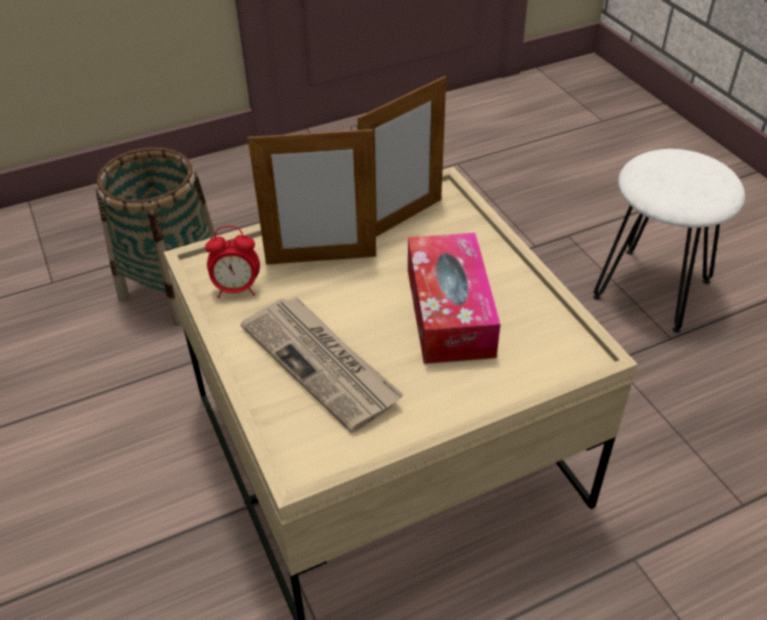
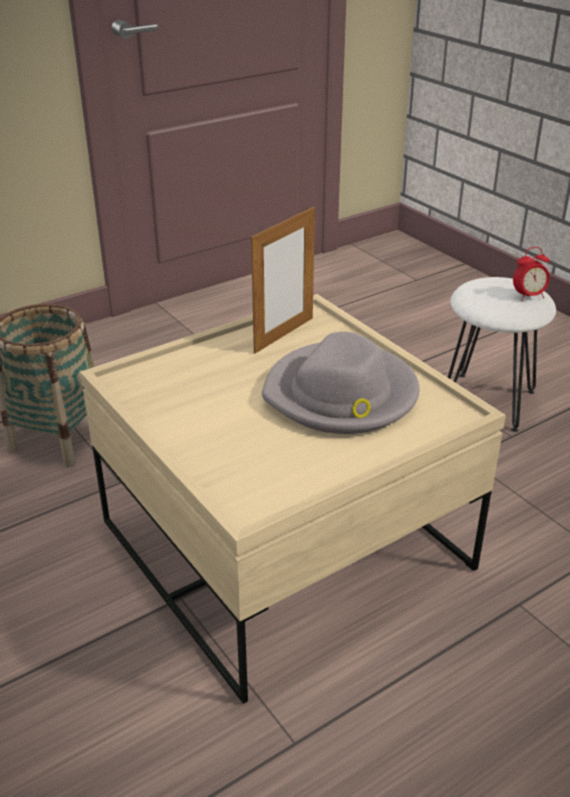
camera: 10 degrees left, 10 degrees down
(237, 289) = (153, 394): alarm clock -> alarm clock (528, 296)
(321, 259) = (221, 367): picture frame -> none
(322, 364) = (243, 440): newspaper -> none
(449, 312) = (341, 394): tissue box -> grey hat

